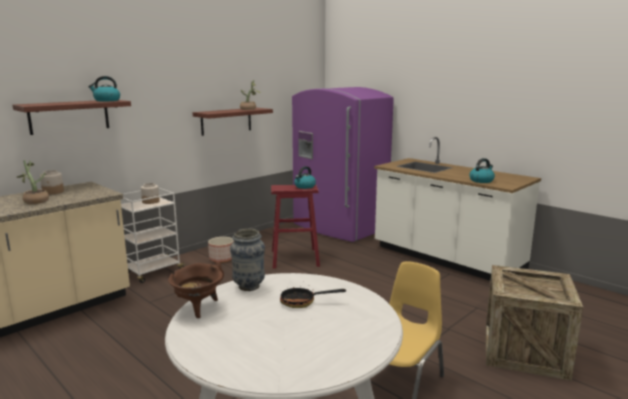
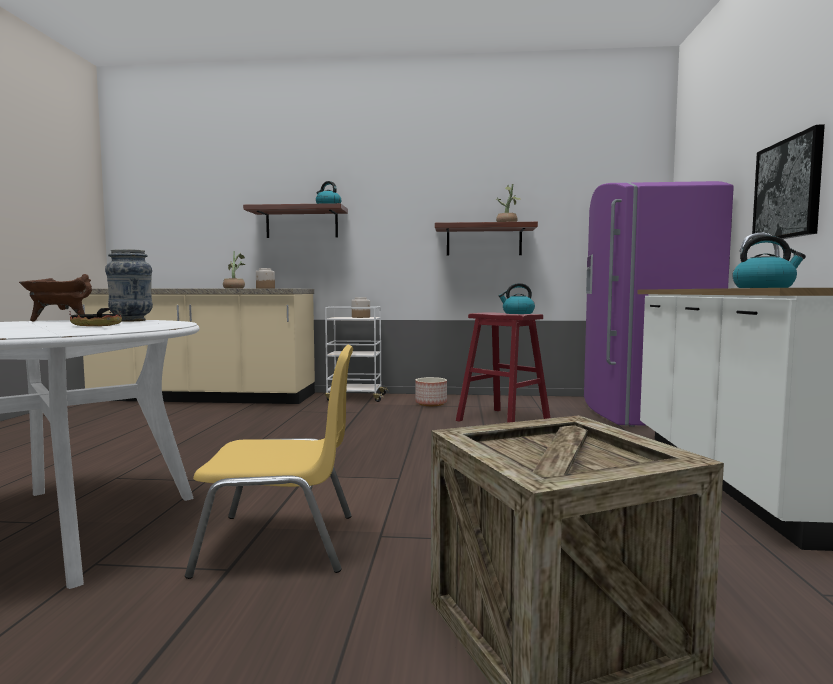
camera: 50 degrees right, 10 degrees down
(435, 111) = (788, 189): none -> picture

